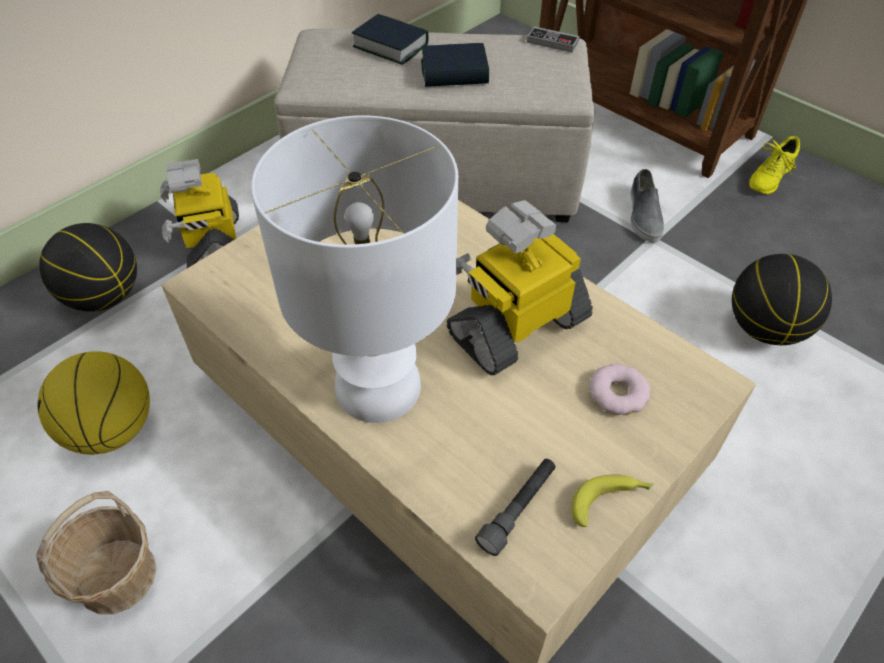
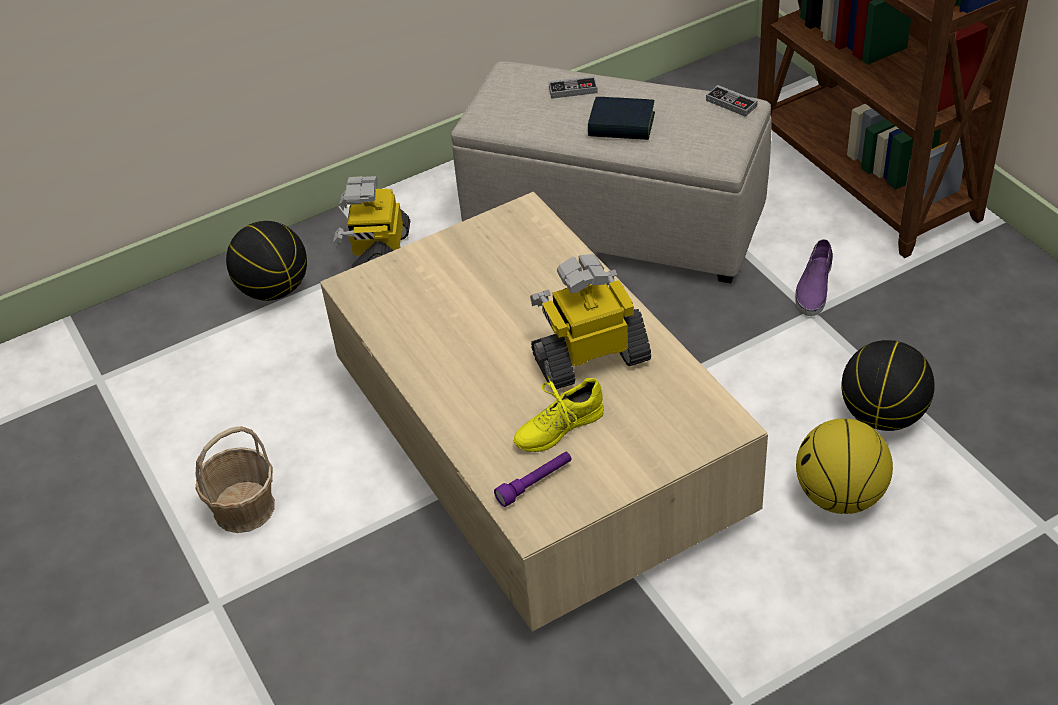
camera: 20 degrees right, 5 degrees down
(112, 430) = (260, 402): basketball -> basketball (839, 496)
(380, 388) = (464, 385): white table lamp -> none
(390, 46) = (573, 90): book -> game controller
(518, 509) = (535, 483): grey flashlight -> purple flashlight
(610, 501) = (606, 490): banana -> none
(618, 393) = (649, 420): donut -> none
(644, 215) = (814, 287): grey shoe -> purple shoe
(769, 177) = (975, 266): yellow shoe -> yellow shoe (558, 427)

